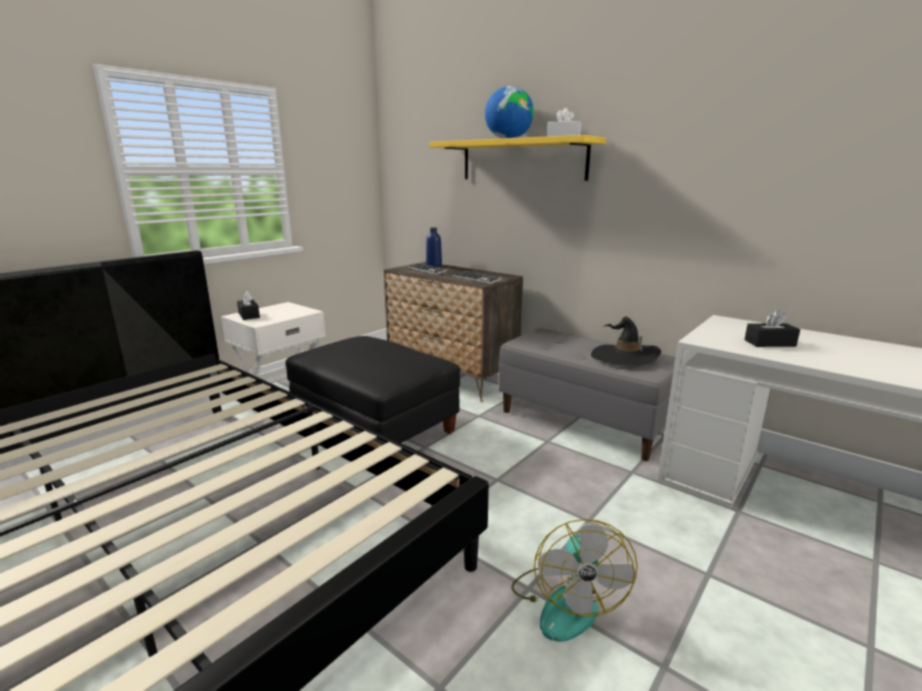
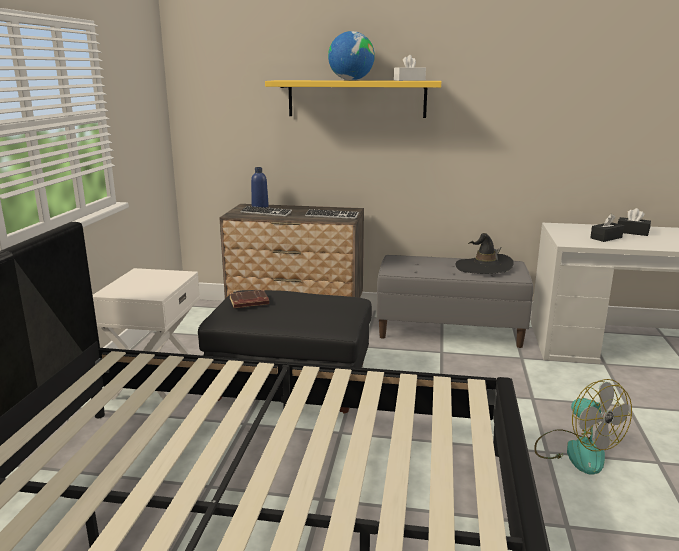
camera: 30 degrees left, 0 degrees up
(249, 315) = (123, 289): black tissue box -> black tissue box (632, 232)
(344, 345) = (249, 302): none -> brown book

